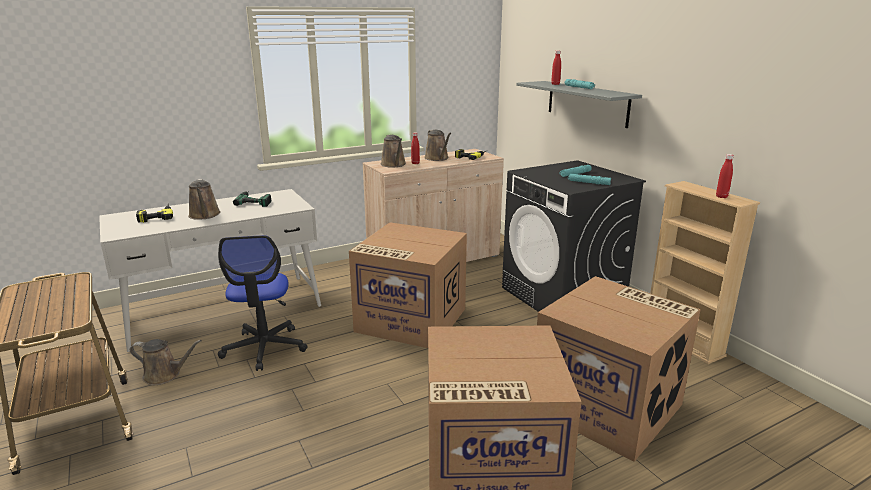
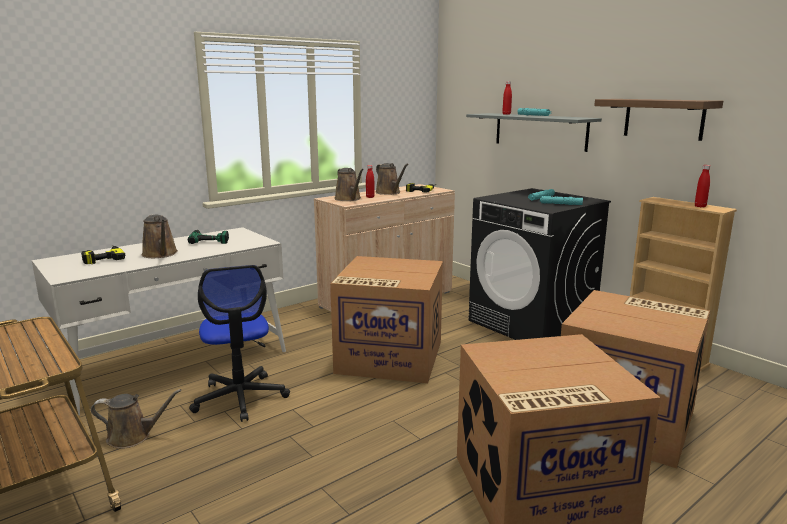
camera: 10 degrees left, 5 degrees down
(698, 100) = (663, 118): none -> shelf

